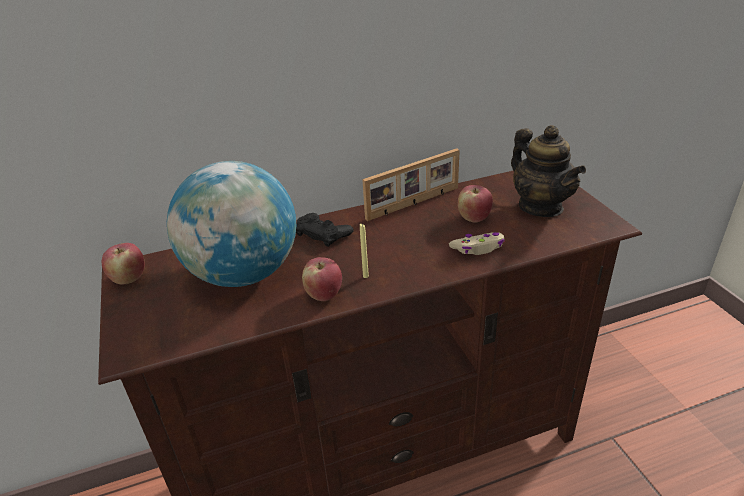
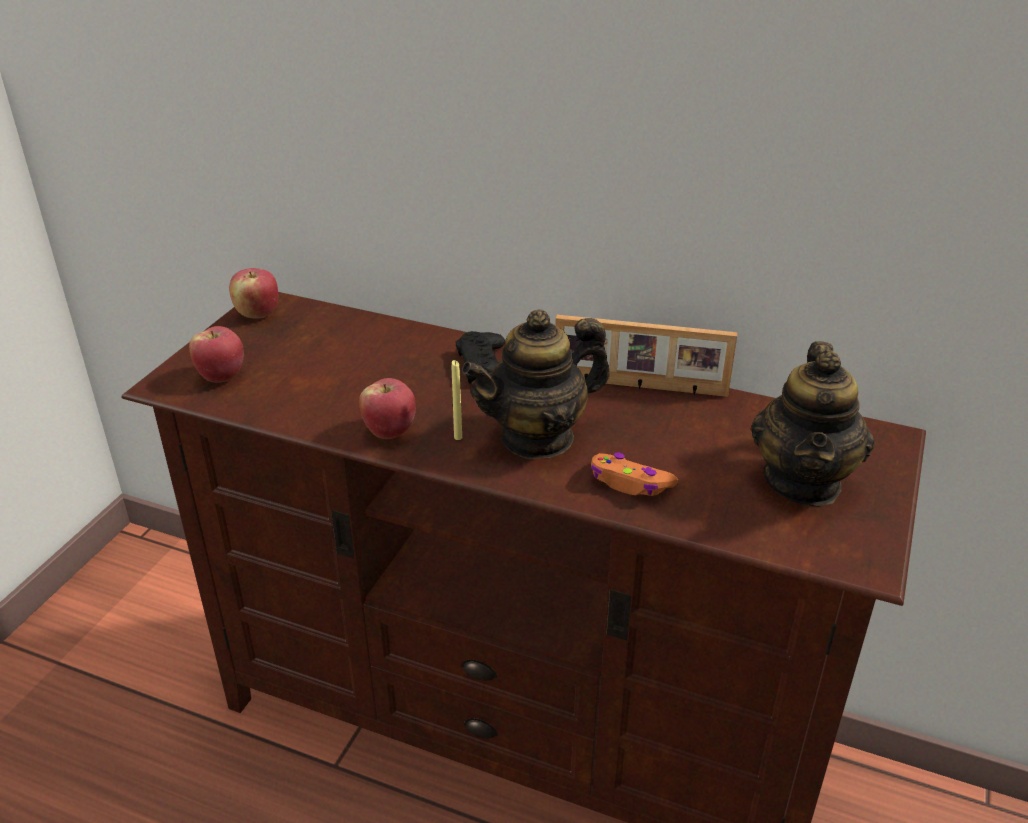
camera: 40 degrees right, 0 degrees up
(243, 273) = (352, 365): globe -> none
(404, 252) = (537, 437): none -> teapot
(473, 218) = (685, 445): apple -> apple (221, 376)
(478, 248) = (630, 483): beige game controller -> orange game controller

